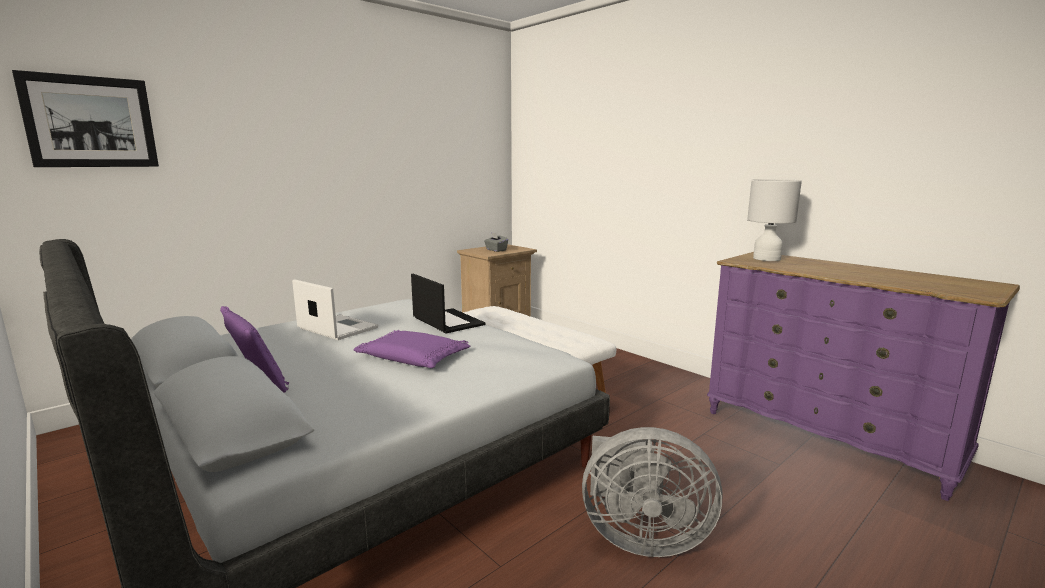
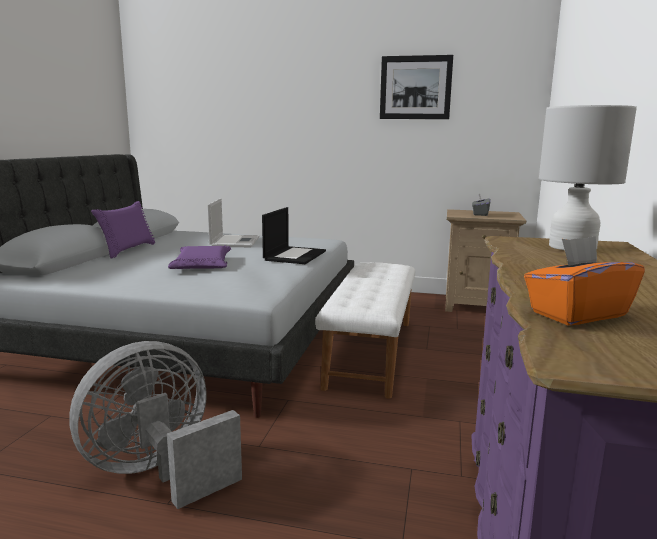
camera: 55 degrees right, 0 degrees up
(91, 122) = (178, 86): picture -> picture (415, 87)
(640, 537) = (159, 472): grey fan -> grey fan turned 75 degrees clockwise
(914, 284) = (577, 314): none -> orange tissue box

